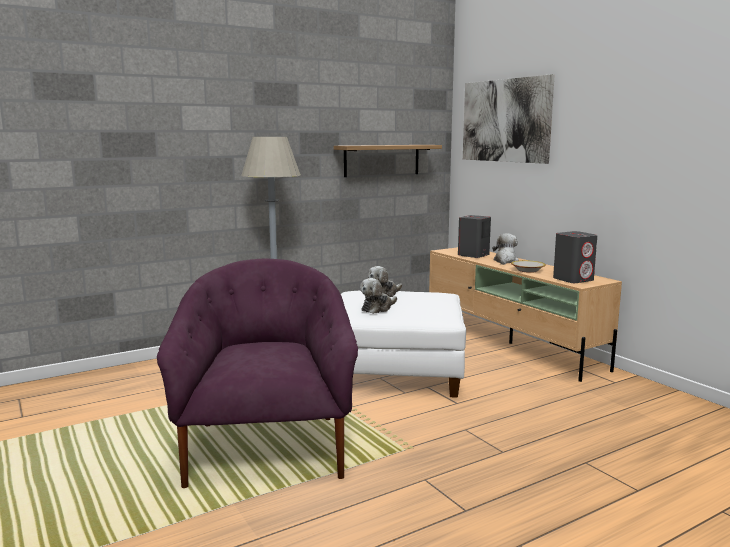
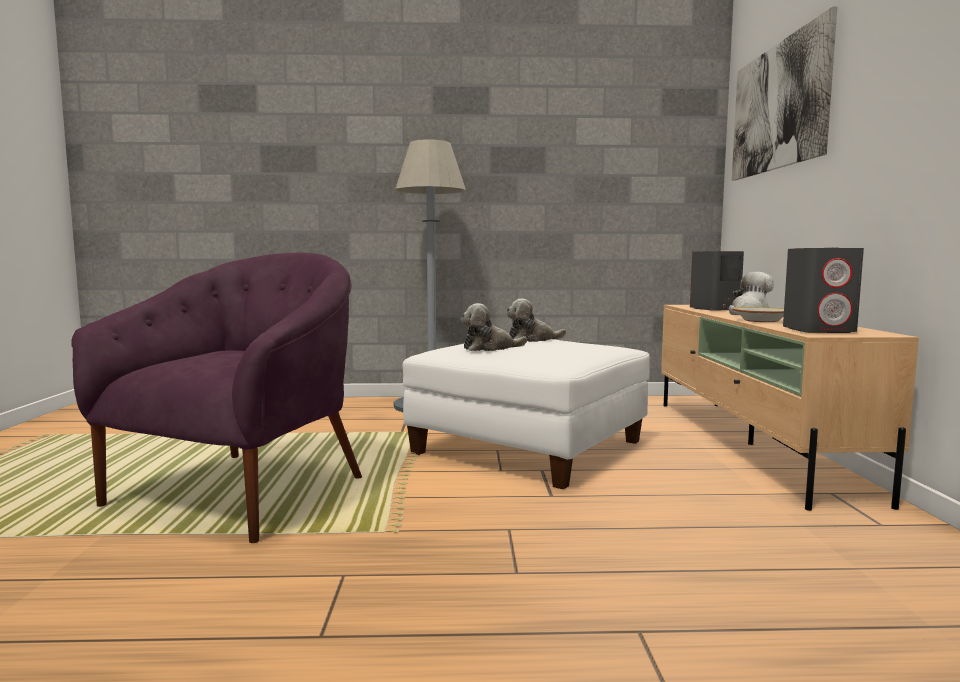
camera: 30 degrees right, 5 degrees down
(382, 160) = (608, 183): shelf -> none

